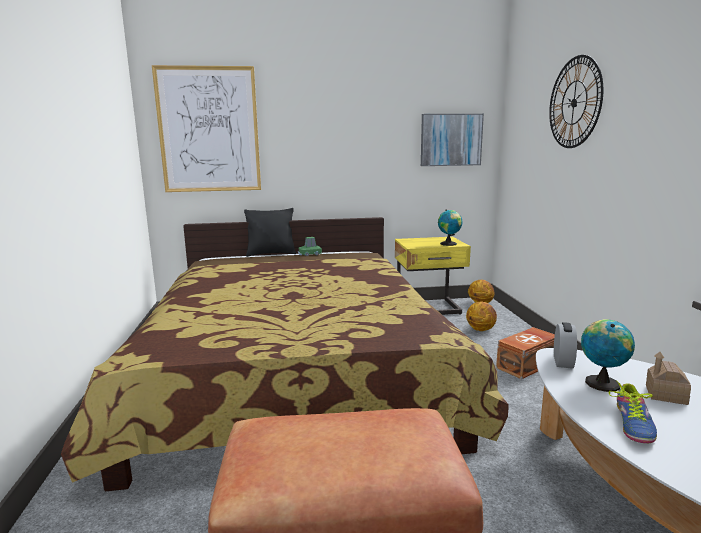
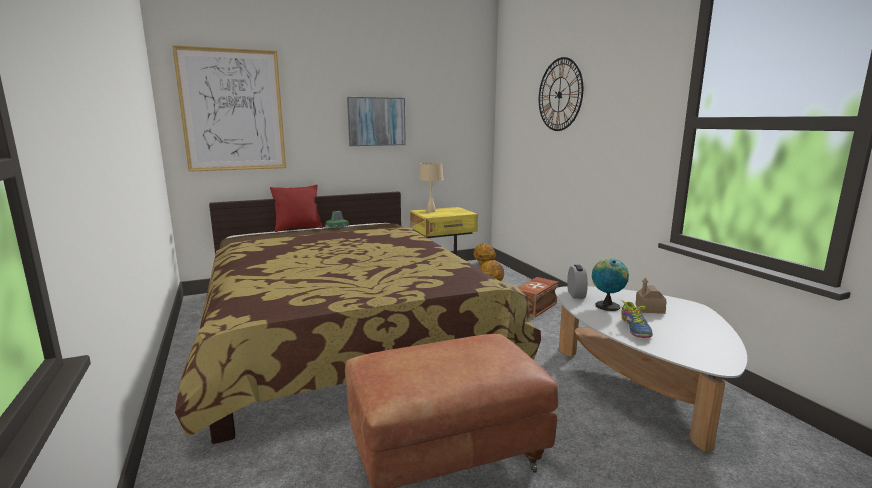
camera: 15 degrees left, 0 degrees up
(271, 254) = (298, 228): black pillow -> red pillow
(417, 240) = (431, 211): none -> beige table lamp
(449, 244) = (459, 213): globe -> none
(451, 140) = (454, 122): picture -> picture (376, 121)

